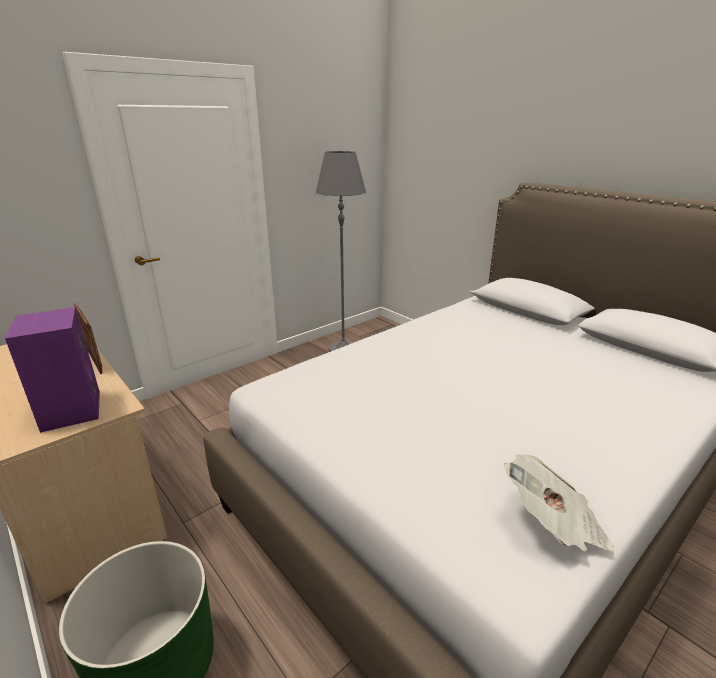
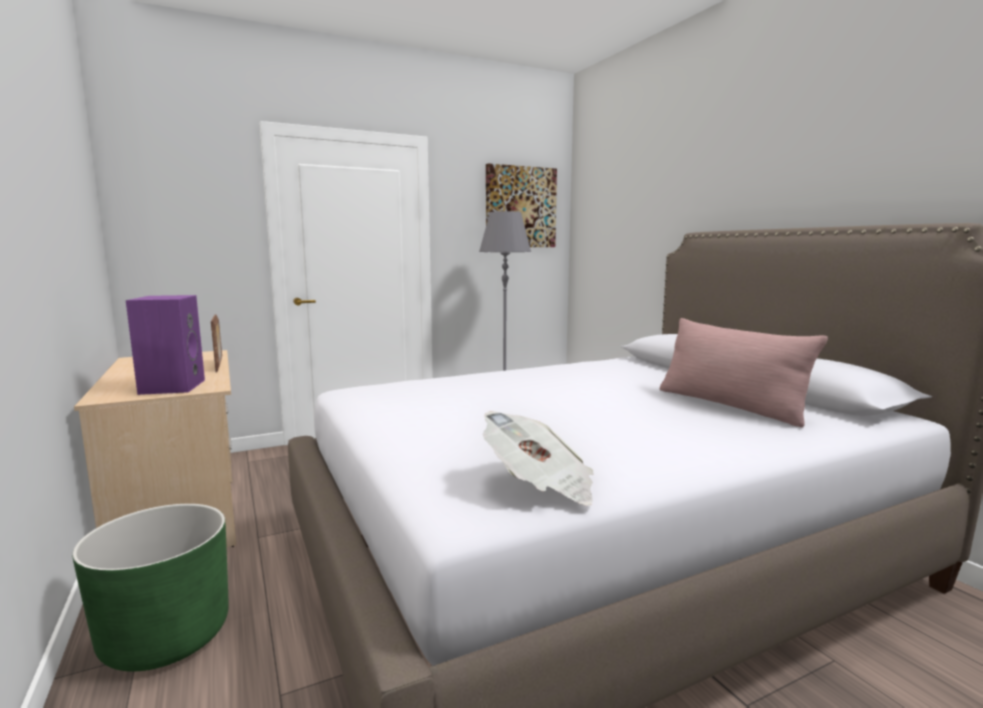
camera: 15 degrees right, 15 degrees down
(343, 139) = (520, 207): none -> picture
(602, 368) = (729, 405): none -> pink pillow

